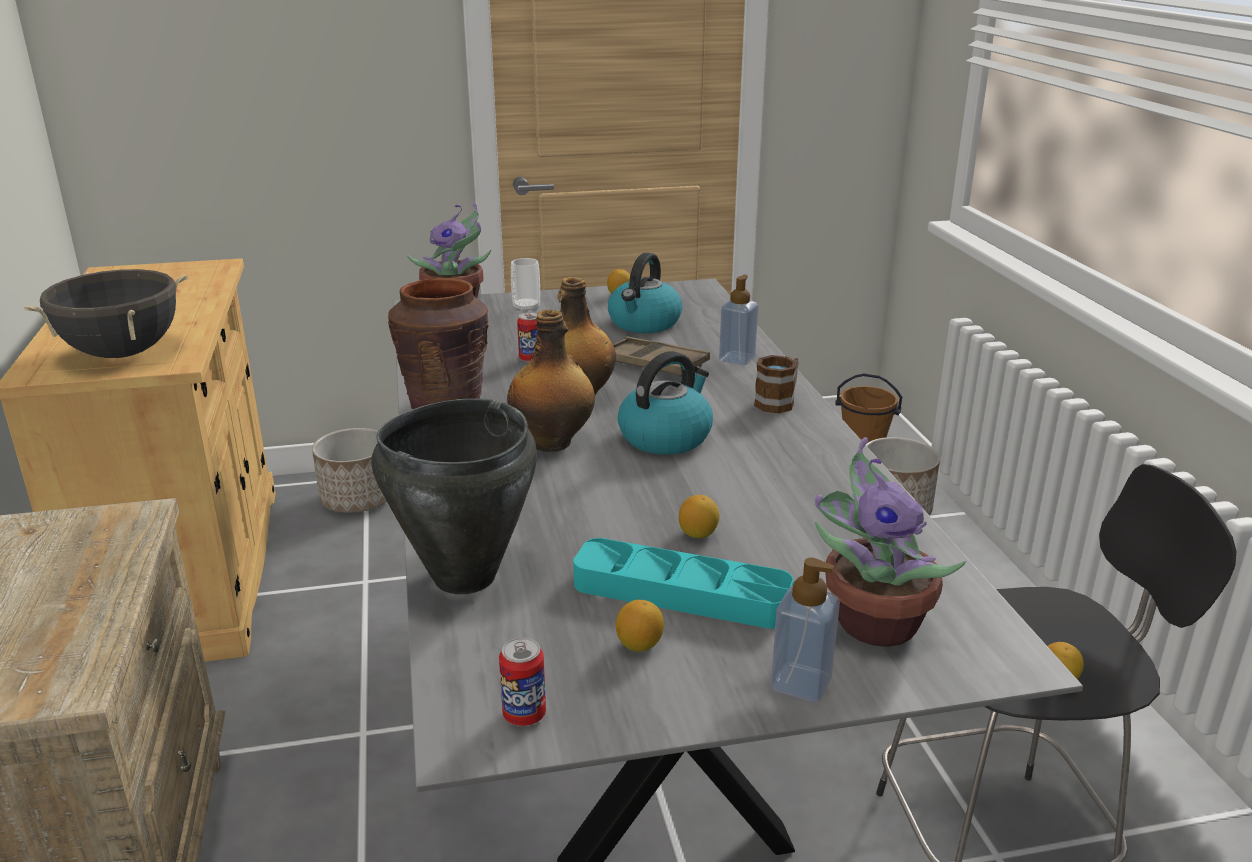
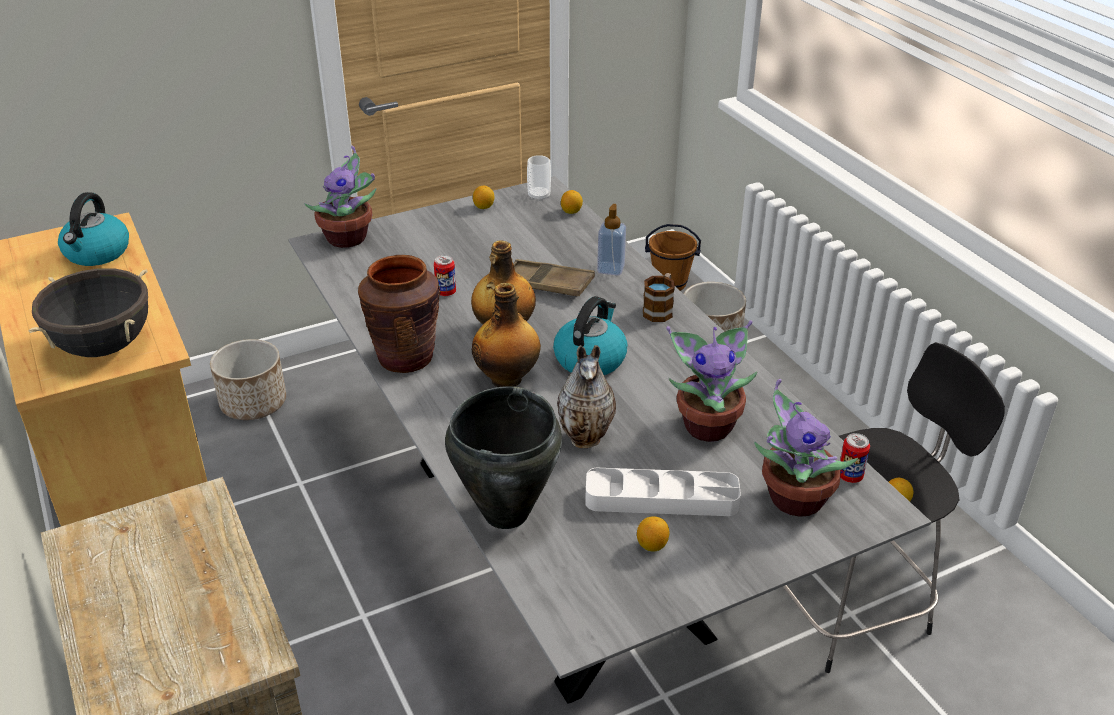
camera: 15 degrees left, 10 degrees up
(524, 715) = (602, 612): can -> can (850, 476)
(526, 308) = (412, 234): cup -> cup (539, 196)
(616, 514) = (587, 438): none -> vase
(644, 323) = (520, 238): kettle -> kettle (97, 253)
(681, 593) = (661, 499): turquoise tray -> white tray
(698, 534) = (652, 446): lemon -> lemon (571, 211)
(786, 521) = (708, 424): none -> potted plant
(801, 683) = (765, 554): soap dispenser -> none

